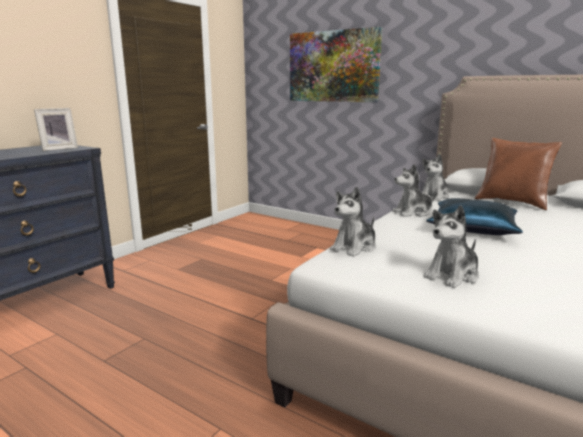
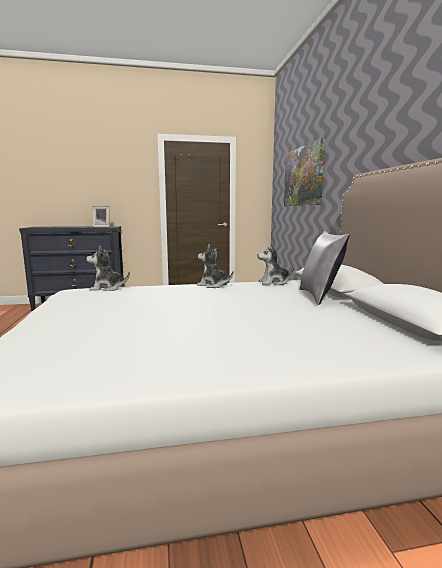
camera: 45 degrees right, 5 degrees down
(452, 275) = (84, 307): plush toy -> none
(473, 228) = (204, 298): blue pillow -> none
(512, 202) = (320, 297): brown pillow -> grey pillow

